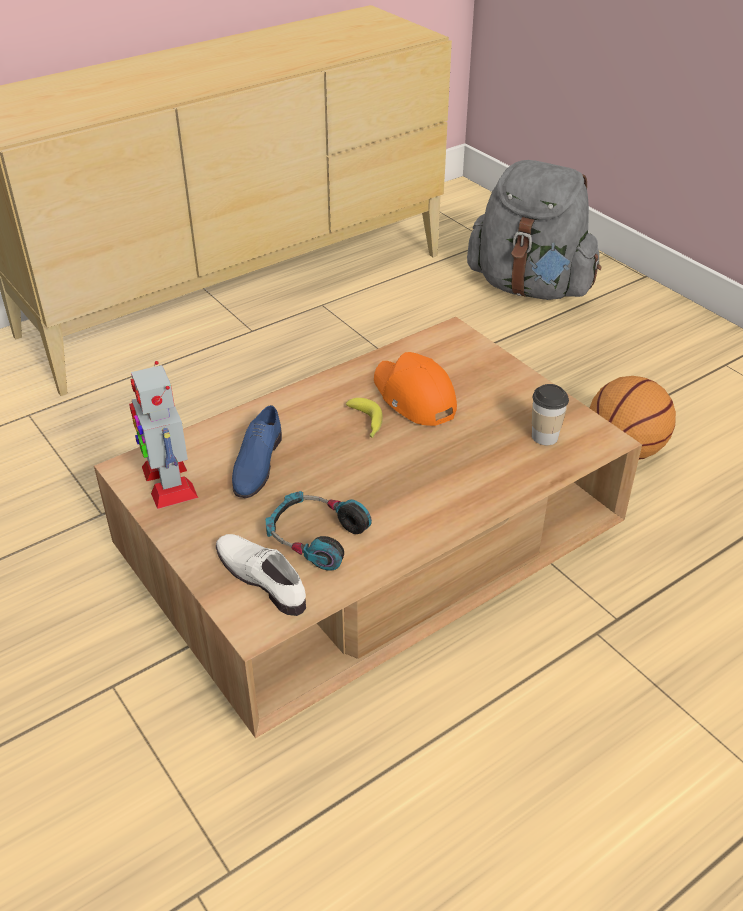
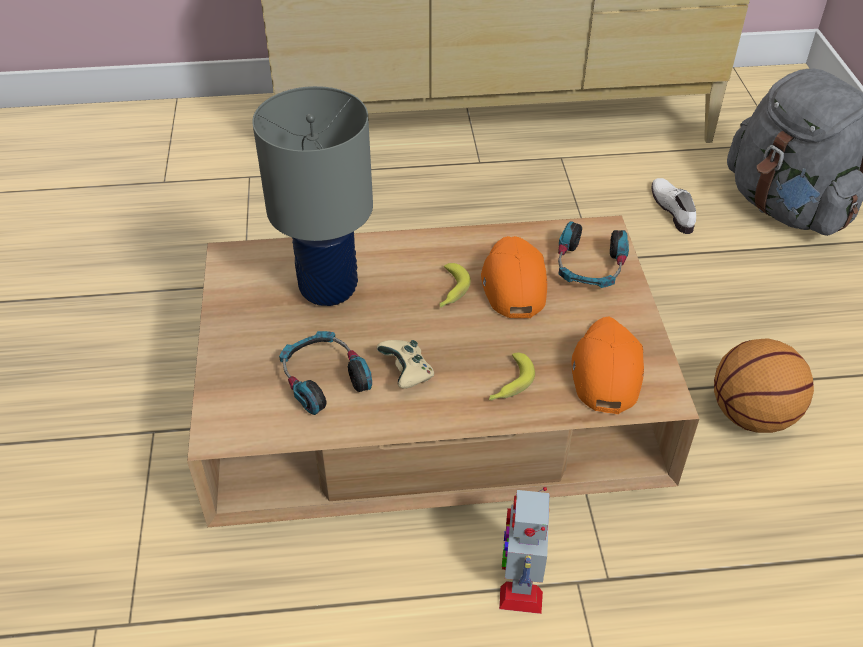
camera: 30 degrees right, 5 degrees up
(168, 481) = (250, 280): toy robot -> toy robot (521, 579)
(256, 463) = (330, 291): blue shoe -> grey table lamp
(262, 577) = (255, 395): white shoe -> white shoe (673, 208)
(387, 503) = (407, 374): none -> beige game controller
(465, 363) = (589, 267): none -> headphones
(479, 477) = (509, 384): none -> banana
(544, 436) = (605, 370): cup -> orange cap

